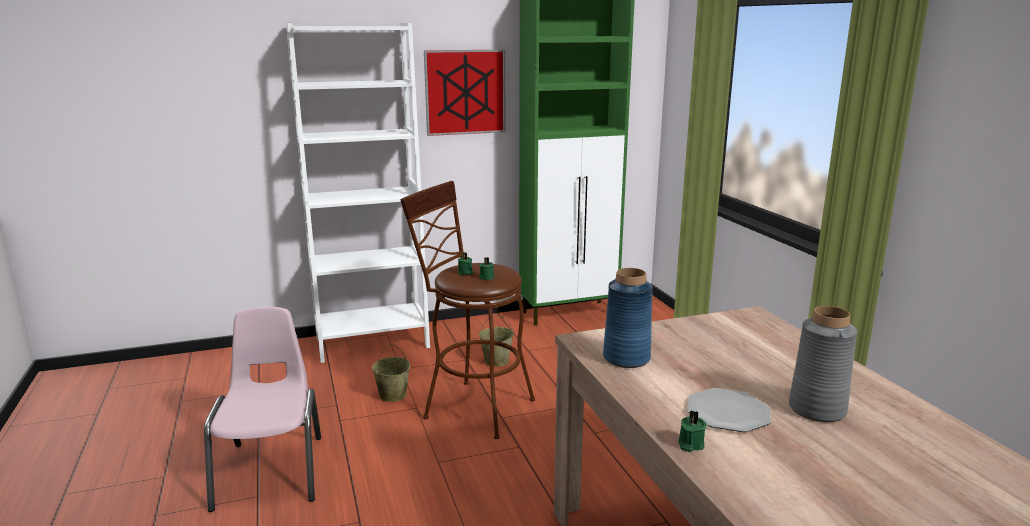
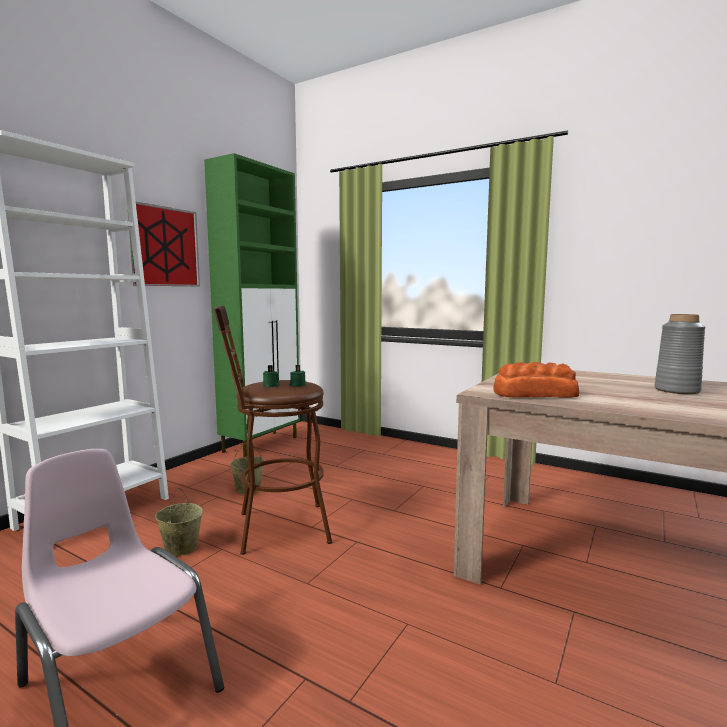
camera: 40 degrees left, 10 degrees down
(626, 358) = (533, 394): blue vase -> bread
(690, 444) = (698, 416): green candle -> none
(727, 412) = (657, 401): plate -> none

